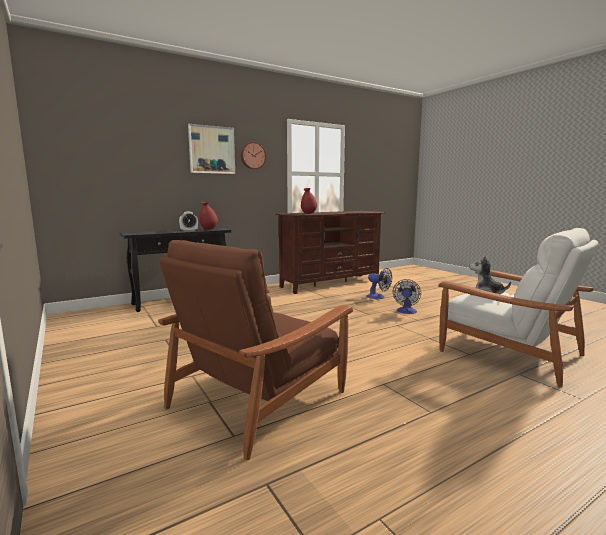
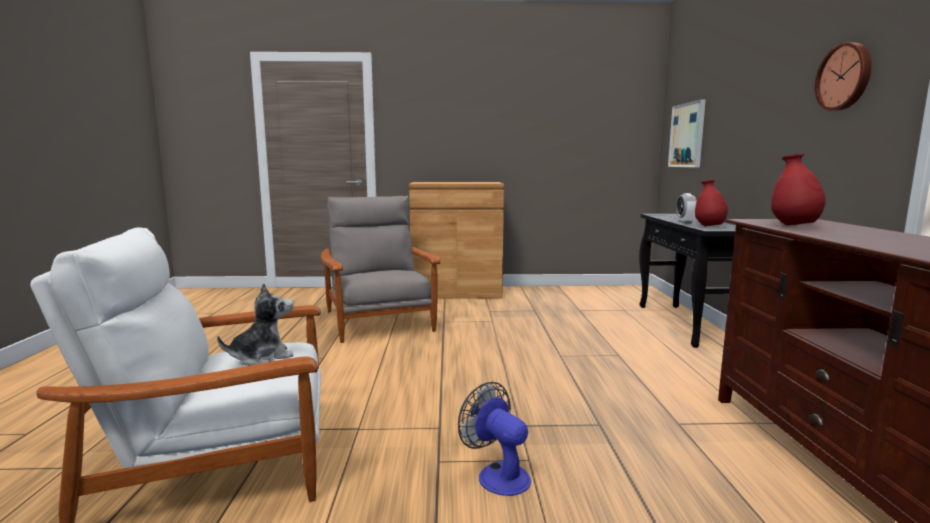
camera: 120 degrees right, 0 degrees up
(86, 393) = (456, 292): none -> brown cabinet
(212, 150) = (781, 84): picture -> picture (687, 135)
(259, 398) = (379, 321): brown armchair -> grey armchair
(378, 297) = (652, 494): fan -> none

